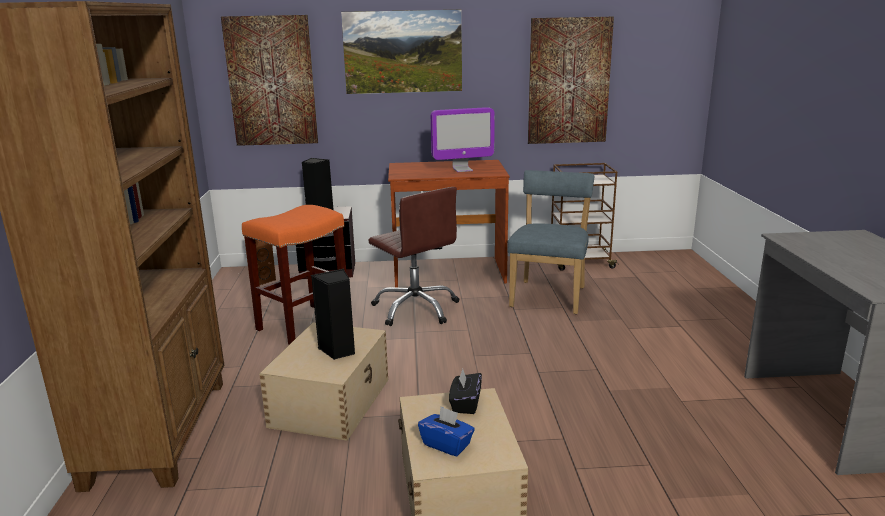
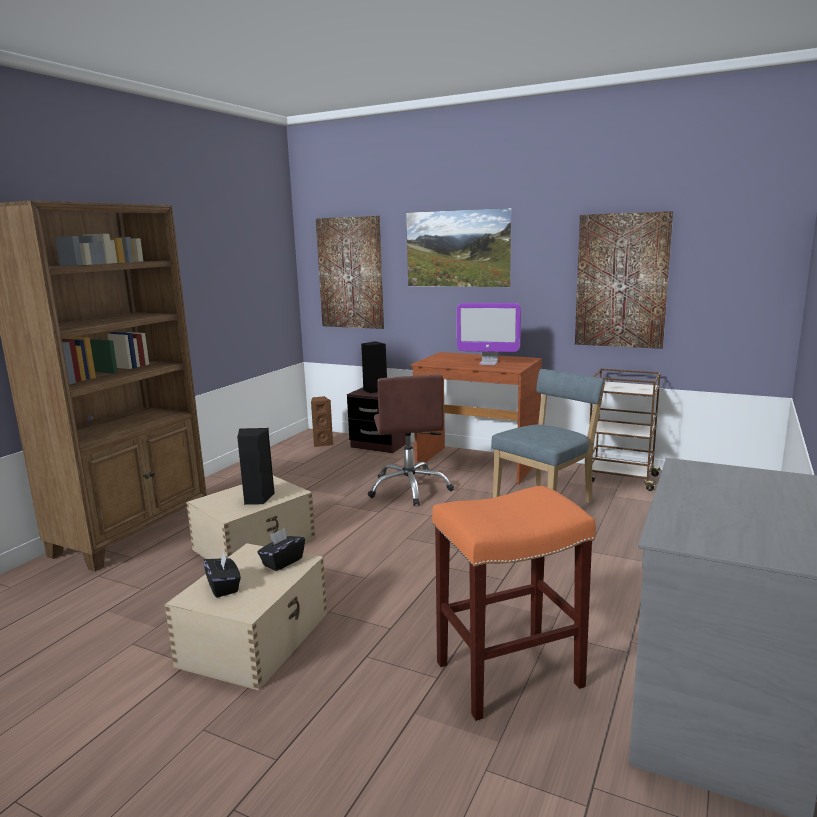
camera: 30 degrees right, 5 degrees down
(304, 323) = (311, 481): orange stool -> orange stool (510, 673)
(446, 444) = (223, 587): blue tissue box -> black tissue box

